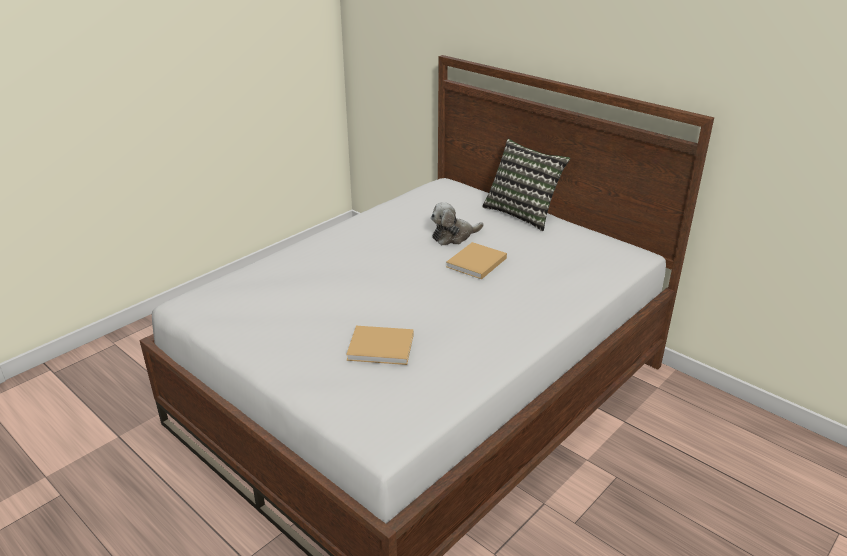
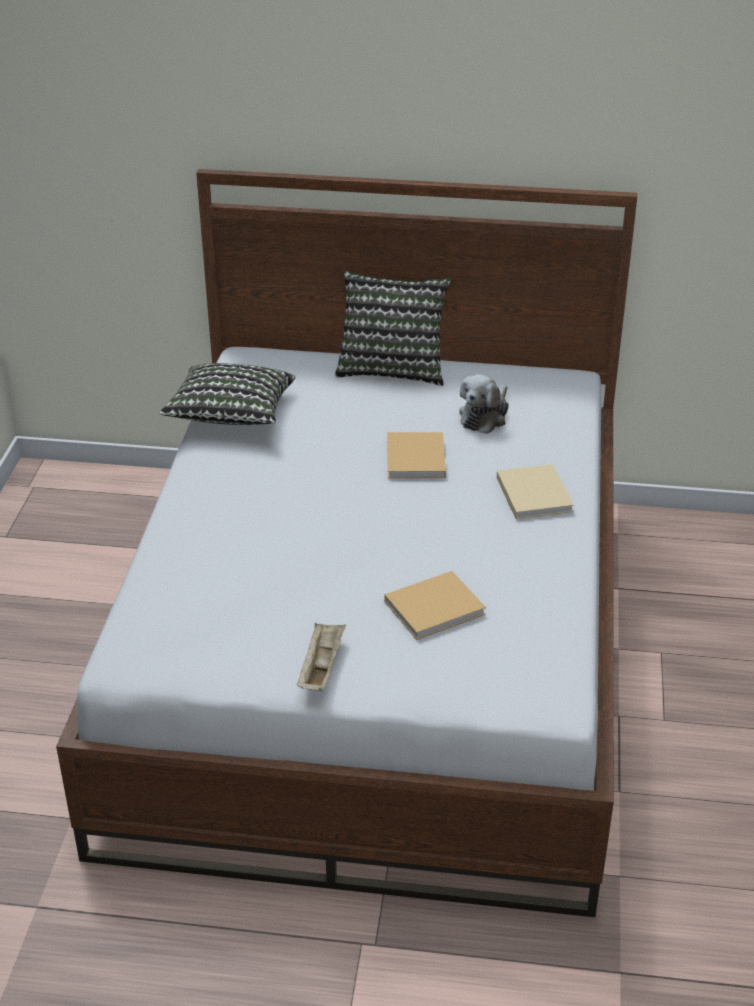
camera: 35 degrees left, 5 degrees up
(273, 351) = (321, 667): none -> beige tray
(399, 208) = (231, 416): none -> pillow
(453, 236) = (348, 432): plush toy -> plush toy (484, 416)
(528, 308) = (533, 493): none -> beige book

